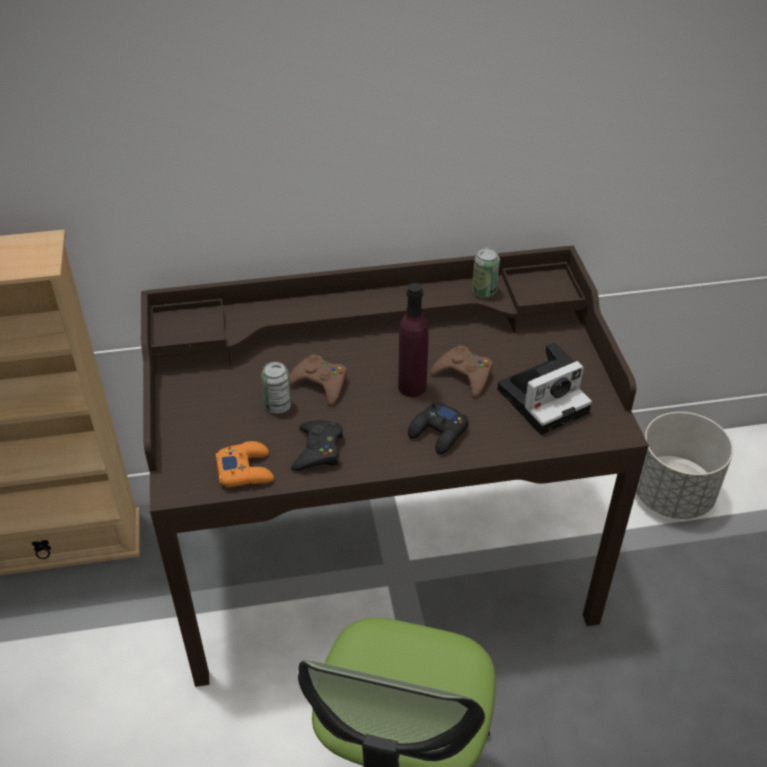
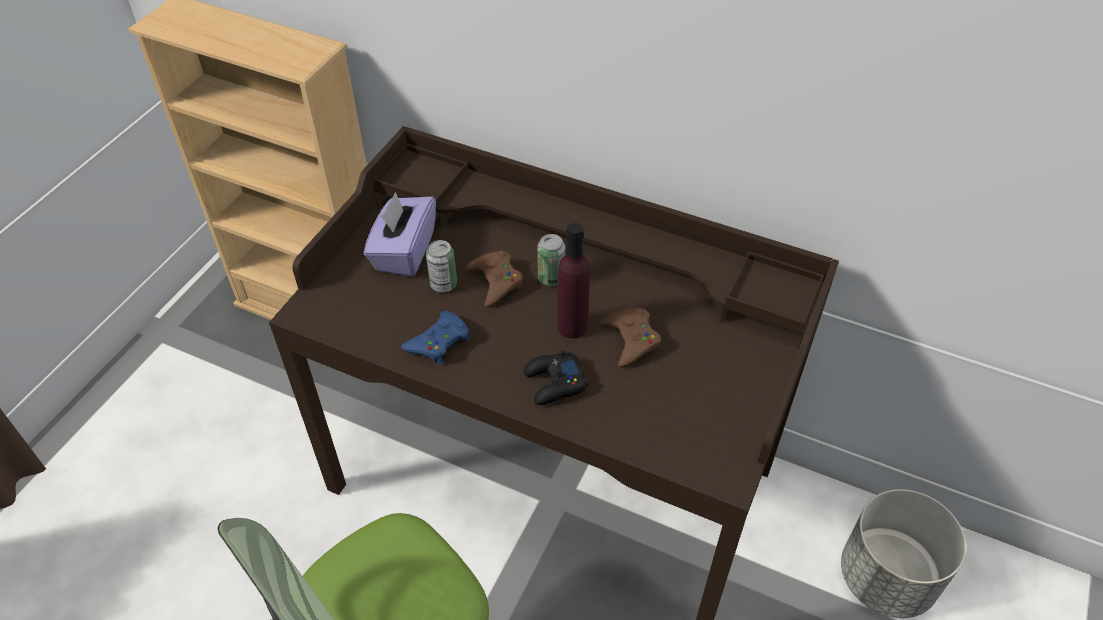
camera: 35 degrees right, 5 degrees up
(218, 398) = (404, 252): none -> purple tissue box
(246, 470) = (367, 327): orange game controller -> none
(318, 450) = (439, 342): black game controller -> blue game controller
(484, 291) = (712, 266): can -> can (551, 278)
(544, 398) = (686, 405): camera -> none

